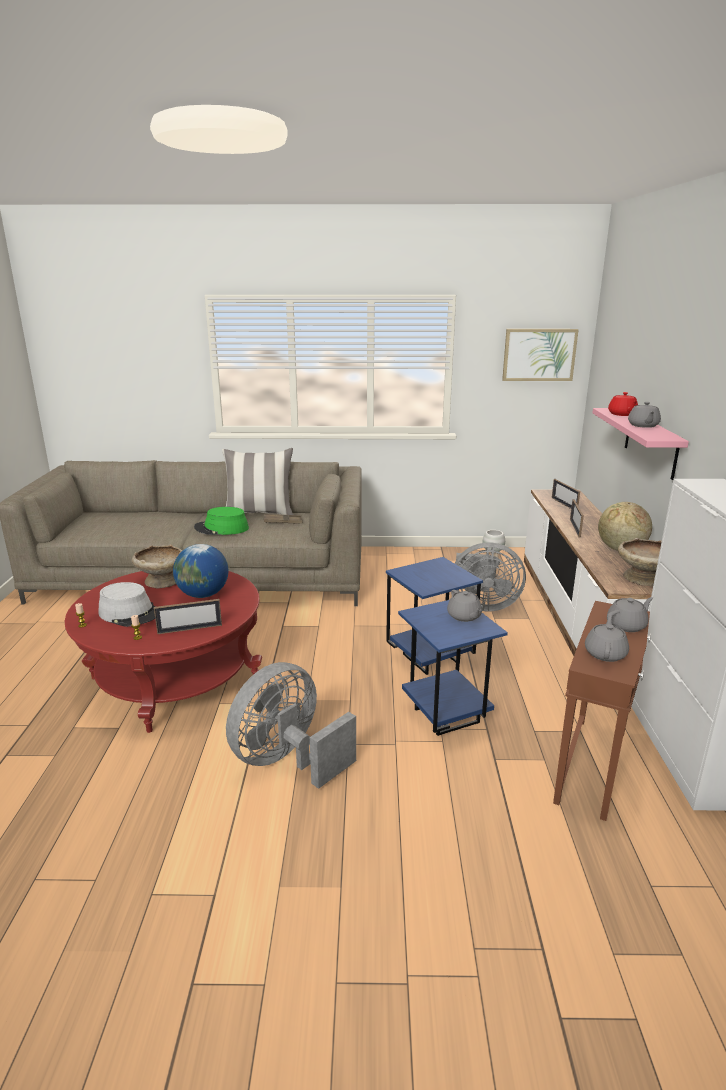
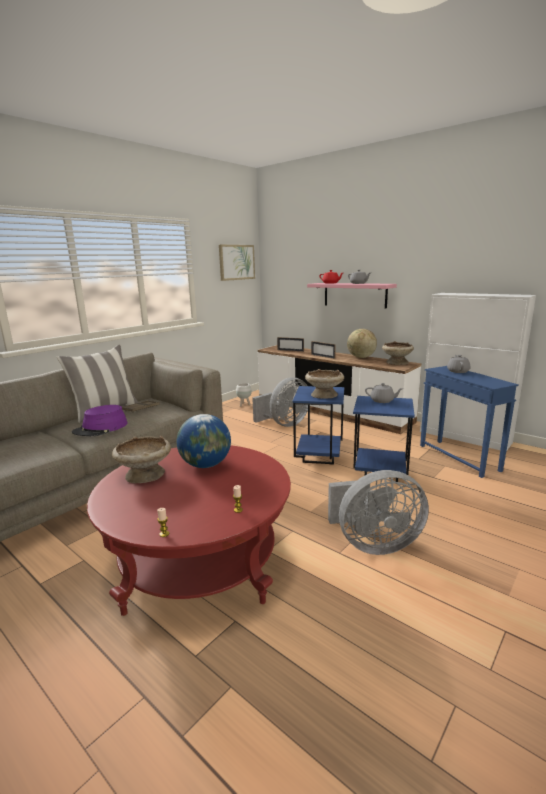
camera: 50 degrees left, 5 degrees down
(130, 613) = (183, 503): grey hat -> none
(190, 629) = (258, 484): picture frame -> none
(221, 528) = (101, 428): green hat -> purple hat
(288, 760) = (373, 544): grey fan -> grey fan turned 90 degrees counterclockwise
(430, 579) = (324, 395): none -> beige bowl
(592, 765) = (458, 457): brown side table -> blue side table
(605, 653) = (483, 380): grey teapot -> none

